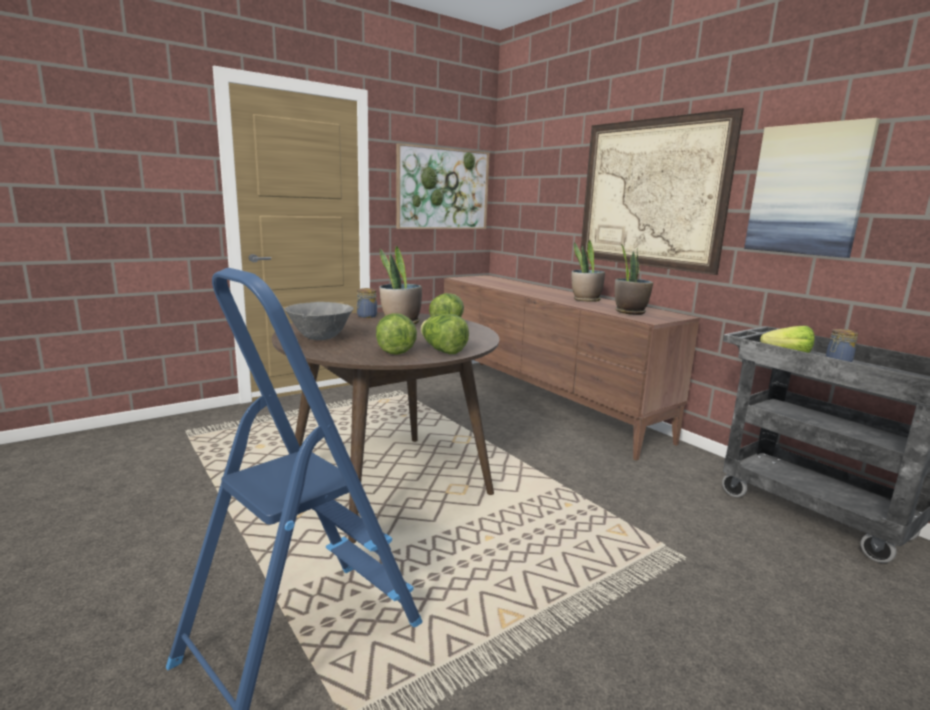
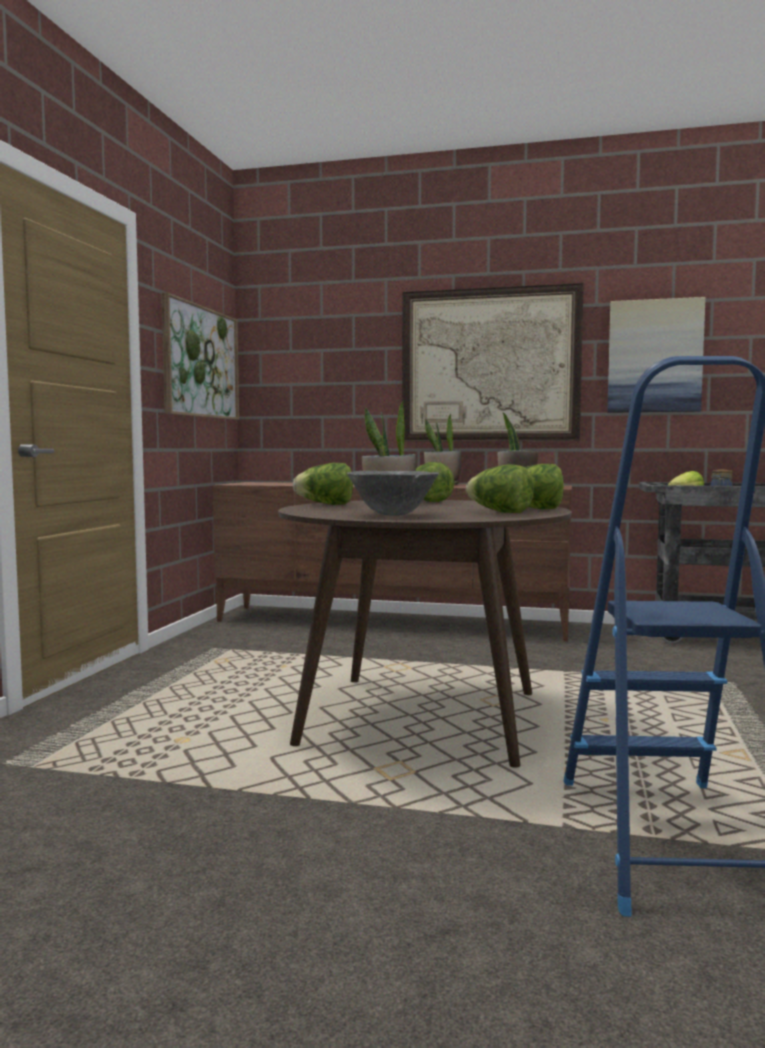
camera: 40 degrees left, 10 degrees down
(366, 316) = (326, 505): jar -> lettuce

